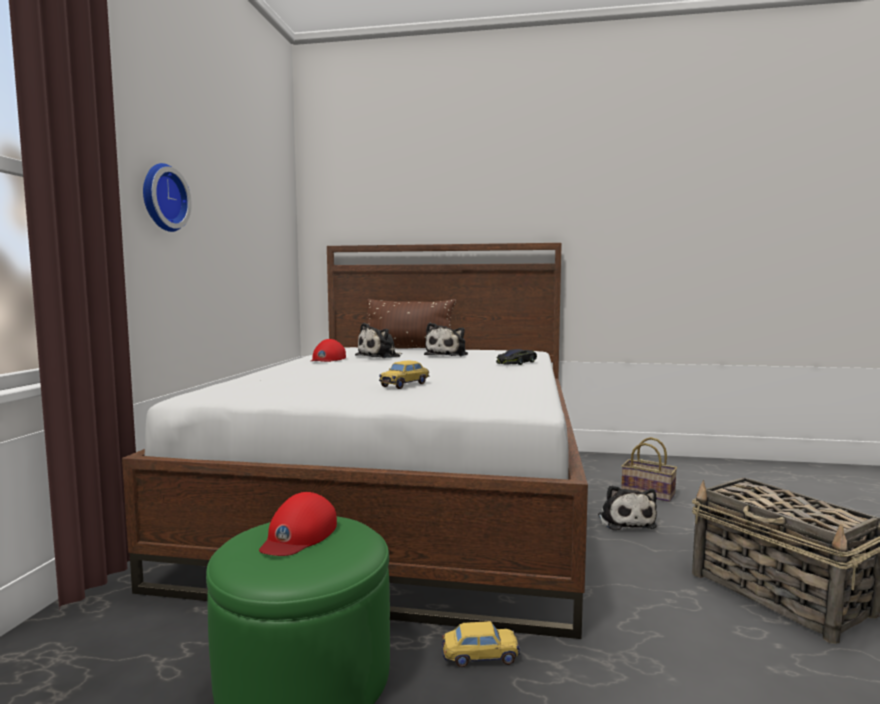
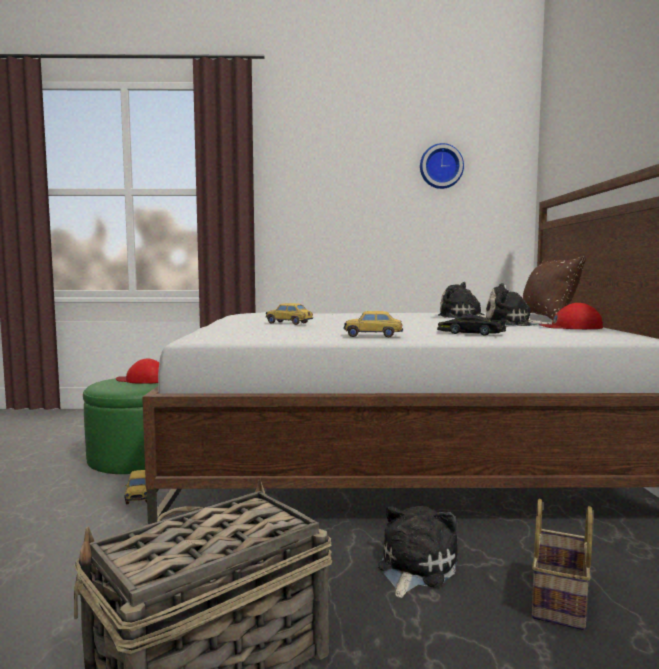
camera: 80 degrees right, 0 degrees up
(162, 198) = (317, 190): wall clock -> wall clock (441, 166)
(327, 359) = (420, 313): red cap -> red cap (571, 327)
(531, 375) = (373, 336): none -> toy car
(625, 521) = (414, 568): plush toy -> plush toy turned 135 degrees clockwise

